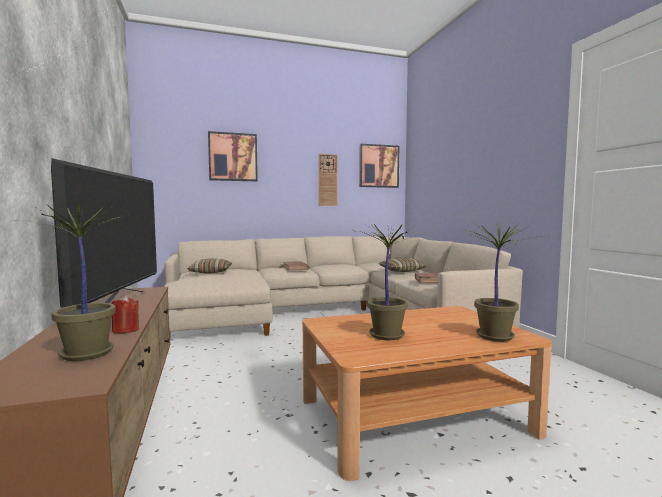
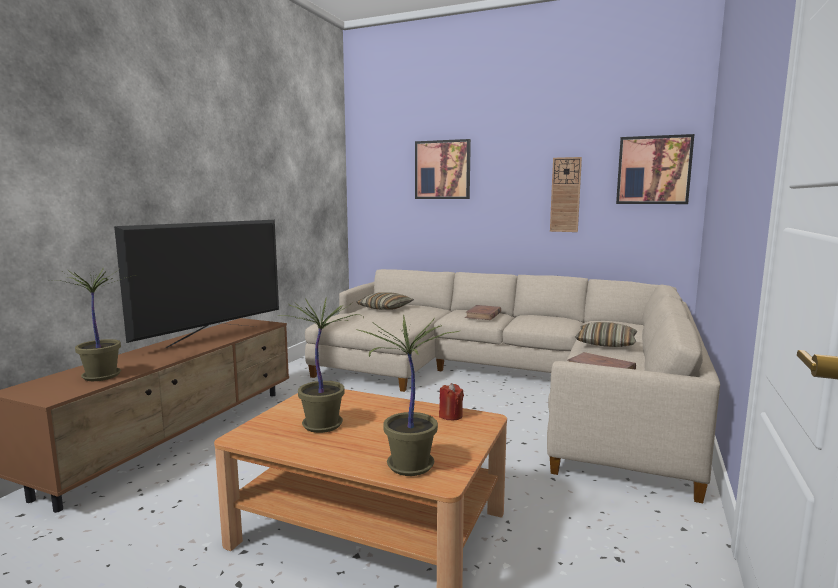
camera: 40 degrees right, 5 degrees up
(125, 330) = (158, 362): red candle -> red candle (450, 416)

